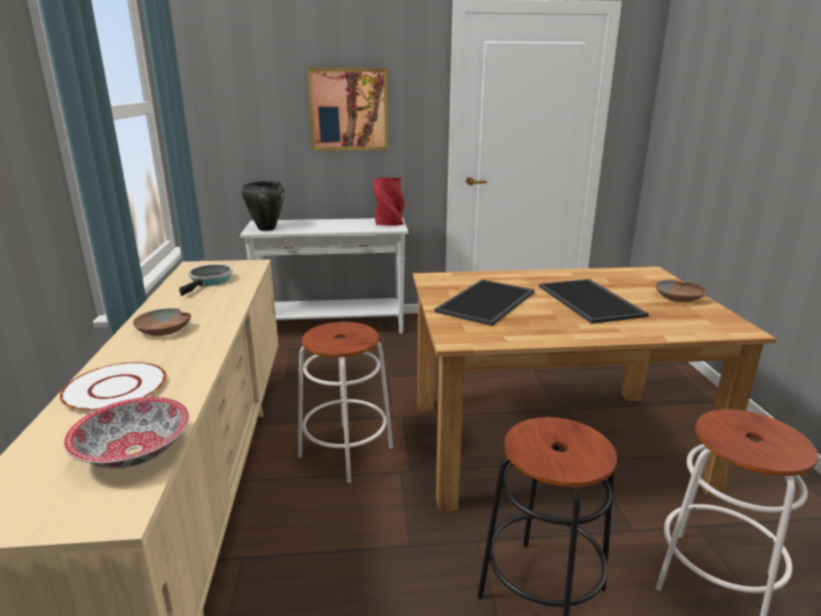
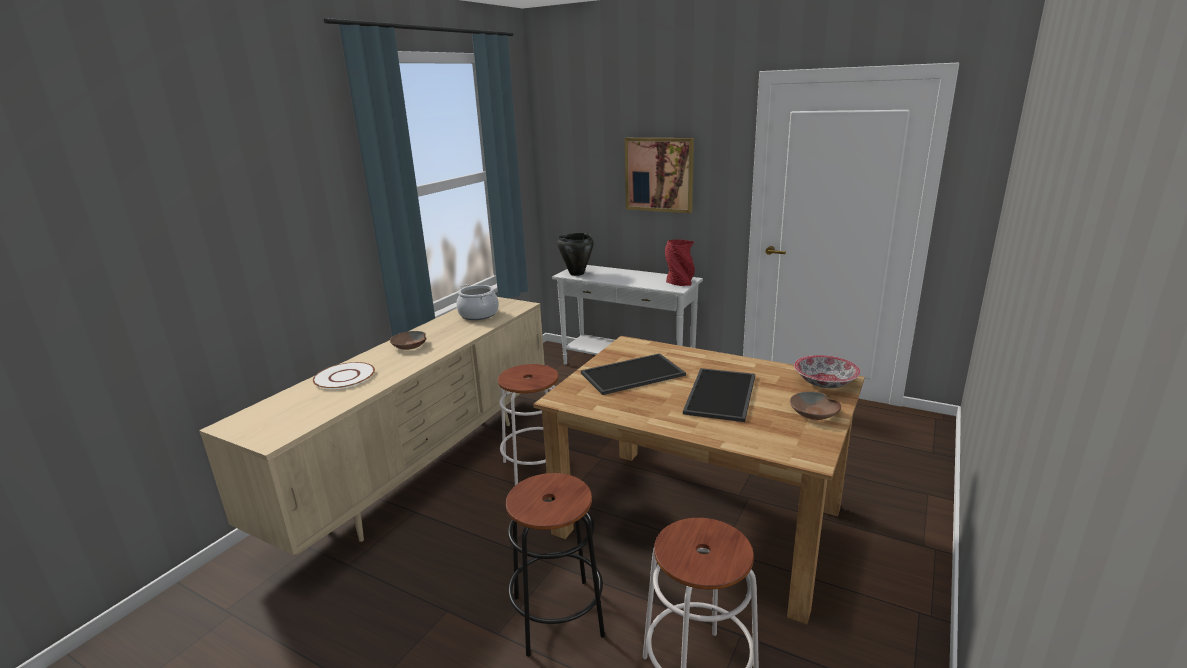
camera: 35 degrees right, 0 degrees up
(133, 452) = (310, 414): bowl -> bowl (824, 383)
(210, 281) = (479, 314): frying pan -> cooking pot

